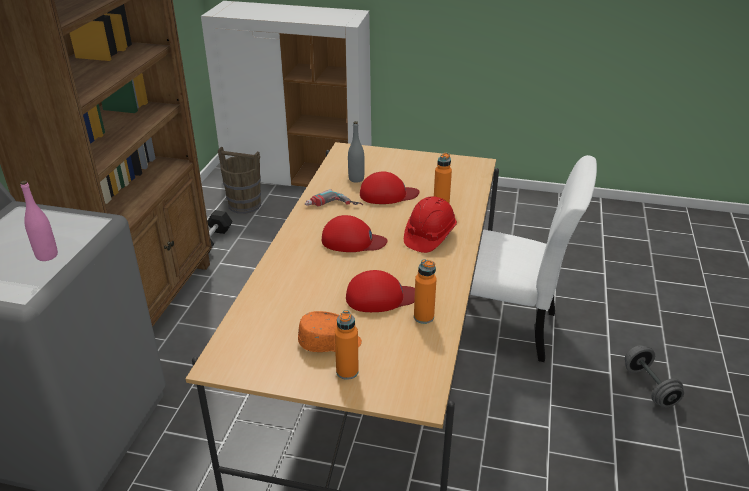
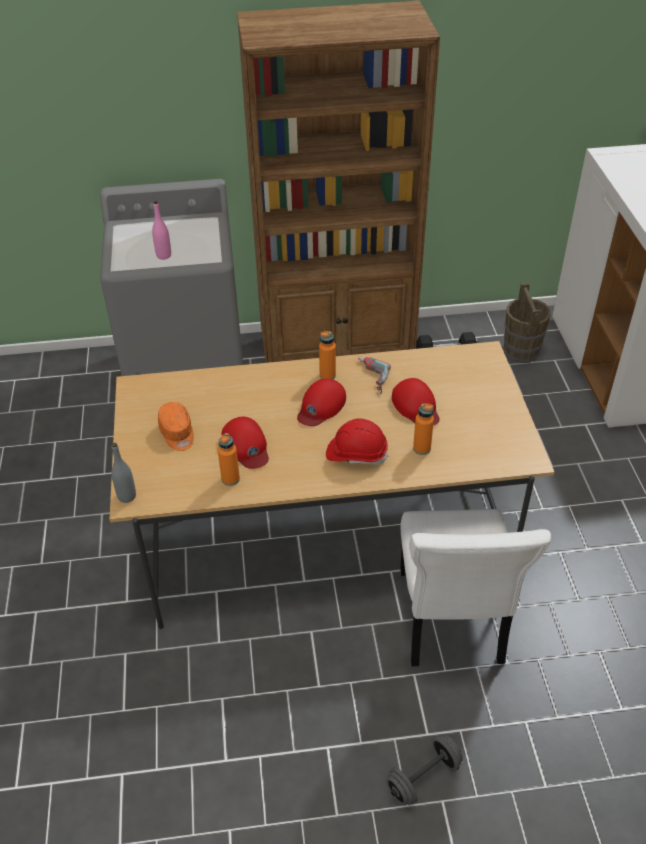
camera: 70 degrees right, 10 degrees up
(347, 371) = (148, 452): orange bottle -> orange bottle (327, 375)
(353, 241) = (321, 406): red cap -> red cap turned 45 degrees clockwise
(356, 179) = (431, 377): grey bottle -> grey bottle (127, 496)

